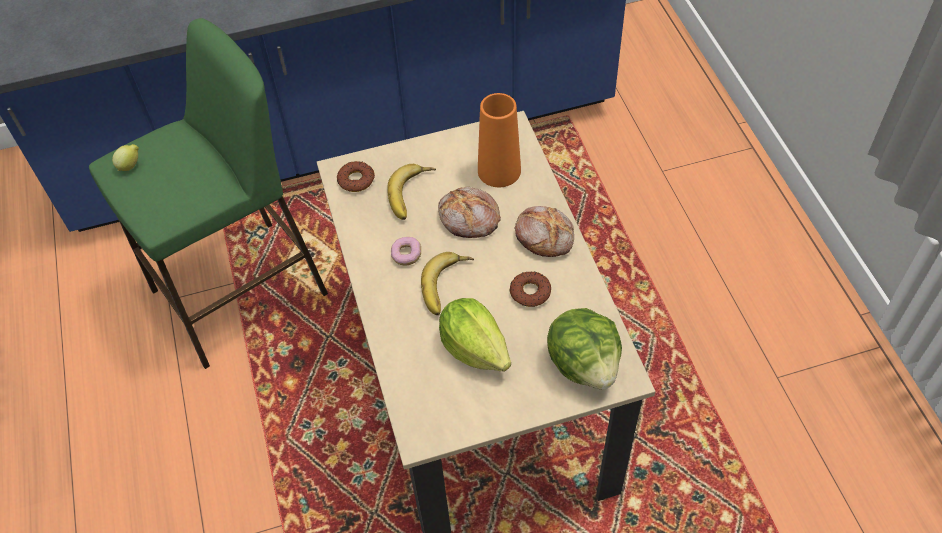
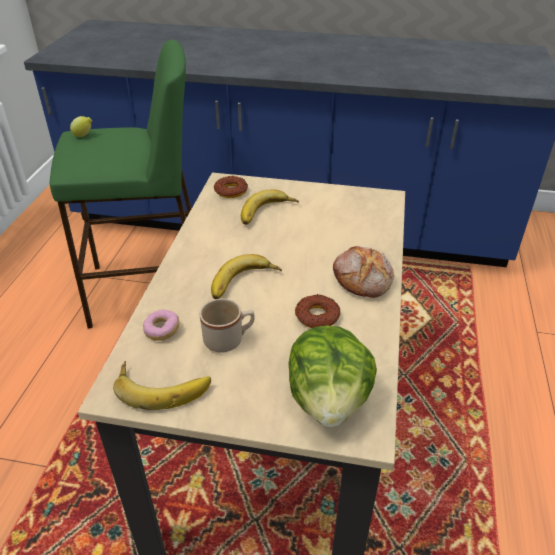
camera: 25 degrees right, 15 degrees down
(406, 255) = (228, 250): donut -> donut (162, 331)
(452, 412) = (163, 385): none -> banana
(469, 219) = (302, 244): bread -> none
(474, 348) = (229, 340): lettuce -> beige mug
(499, 170) = (354, 221): orange vase -> none

